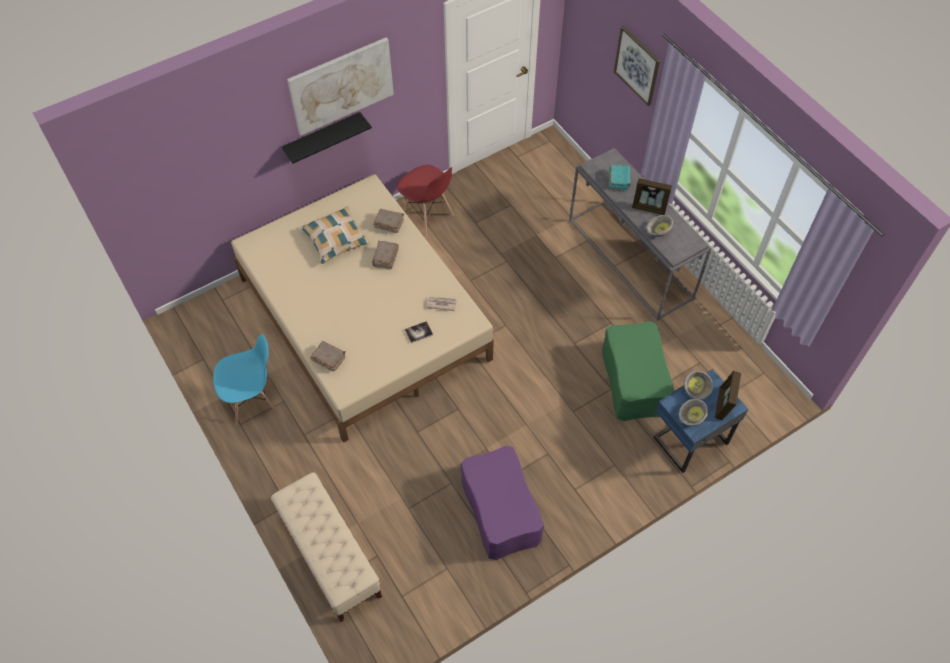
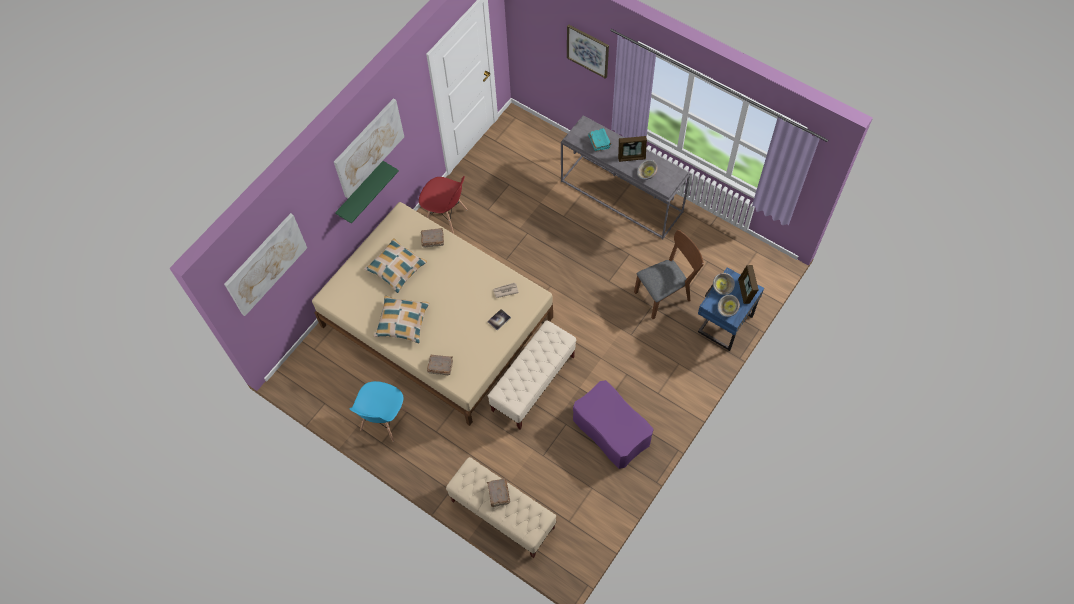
camera: 20 degrees left, 5 degrees up
(170, 166) = (266, 264): none -> picture
(254, 401) = (383, 421): blue chair -> blue chair turned 150 degrees clockwise
(313, 297) = (402, 322): none -> pillow
(322, 138) = (361, 192): black shelf -> green shelf
(385, 258) = (444, 270): brown book -> brown book (498, 494)
(436, 423) = (533, 383): none -> beige bench
(634, 381) = (666, 294): green ottoman -> brown chair

